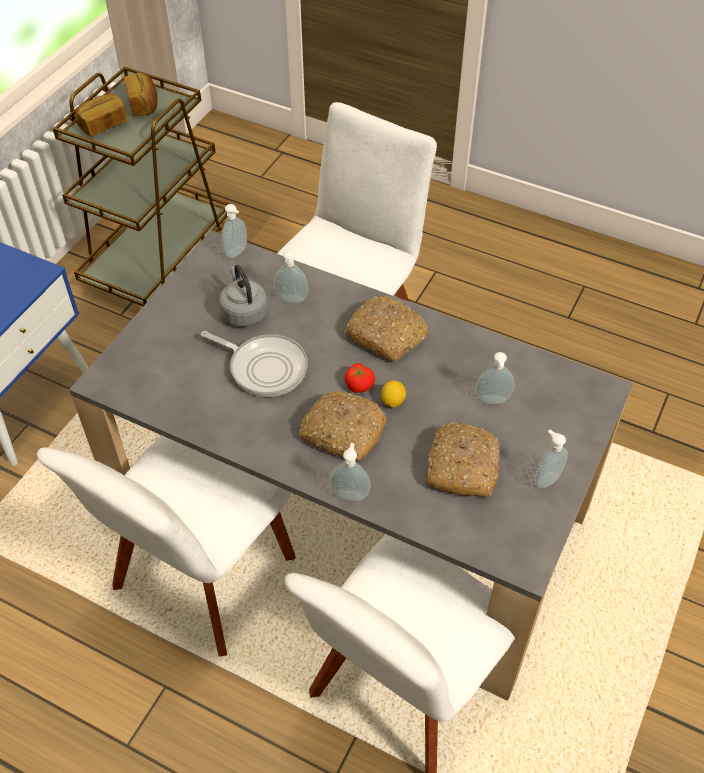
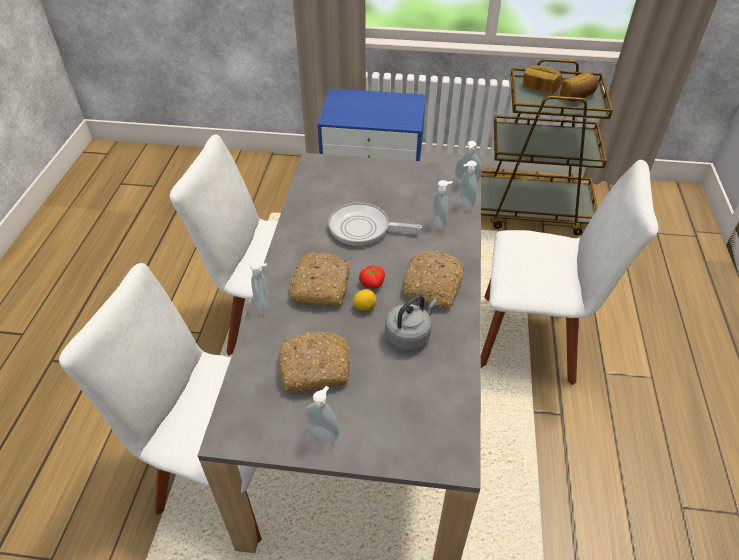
camera: 70 degrees right, 5 degrees down
(243, 312) = (410, 203): grey kettle -> grey kettle (409, 335)
(264, 367) = (363, 228): frying pan -> frying pan turned 90 degrees clockwise
(492, 401) = (396, 373): soap dispenser -> soap dispenser (465, 203)

